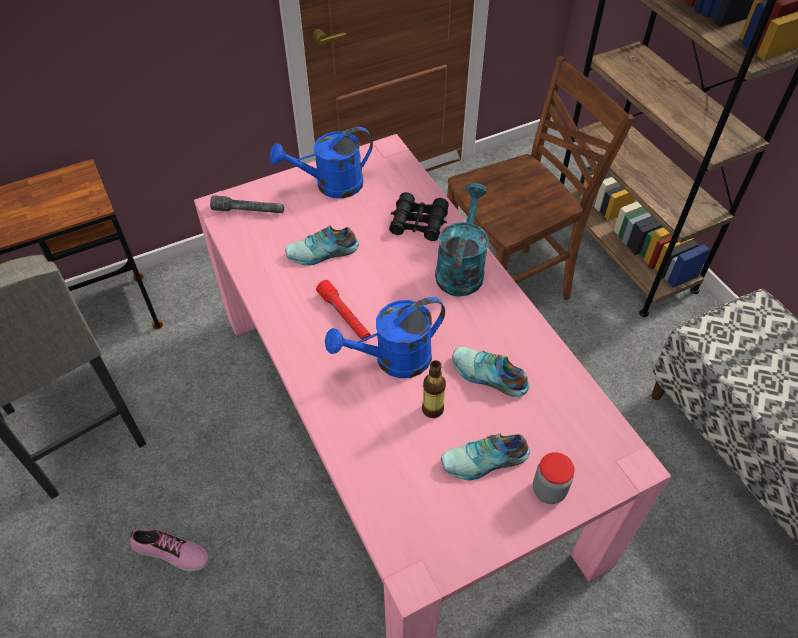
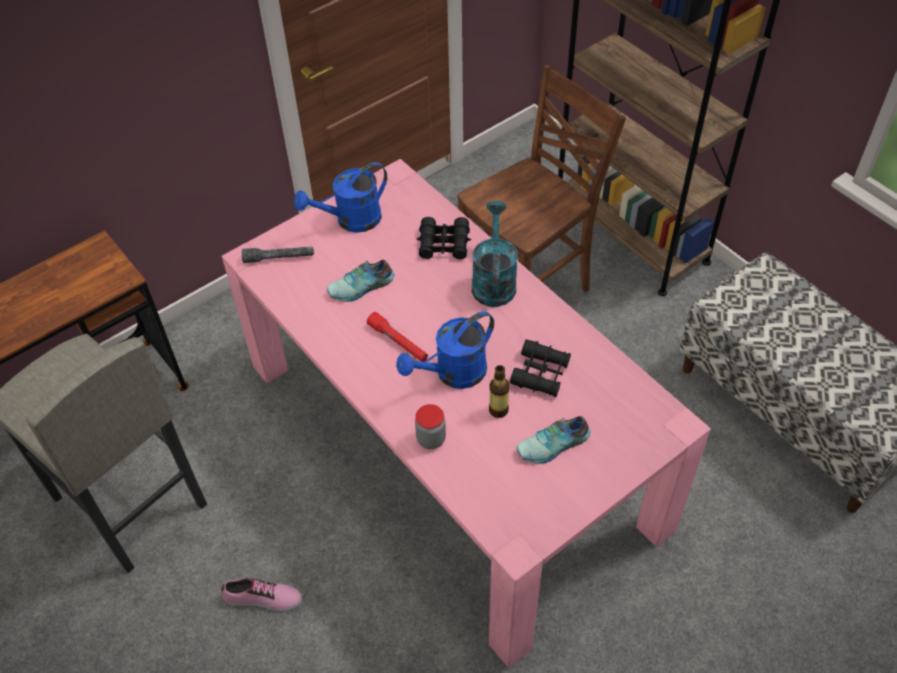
camera: 10 degrees left, 0 degrees up
(488, 376) = (540, 373): shoe -> black binoculars
(548, 490) = (612, 459): jar -> jar (431, 439)

